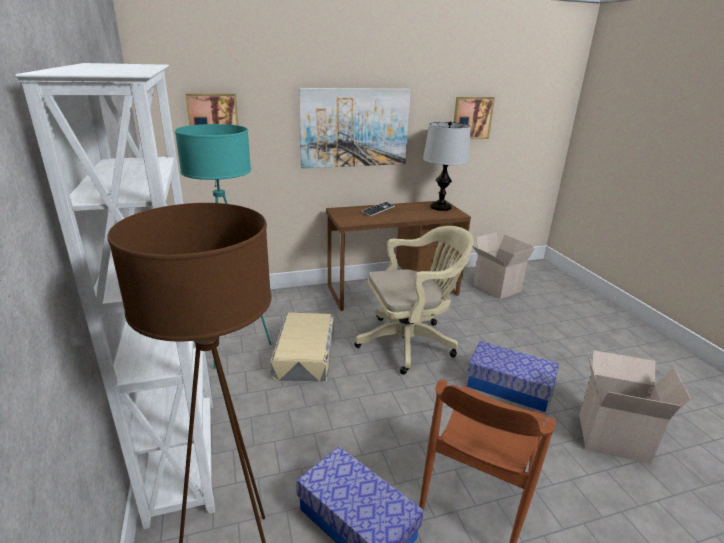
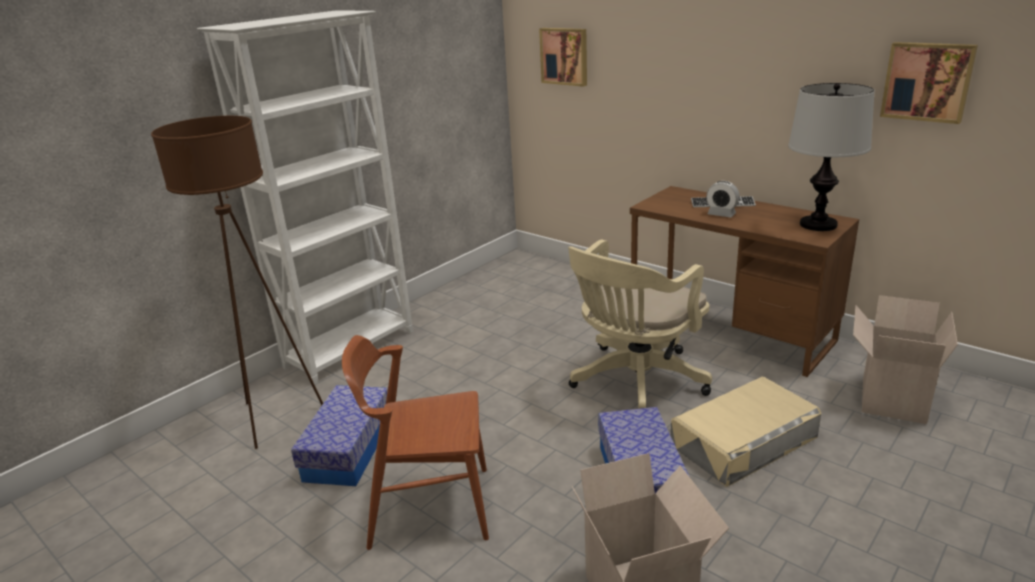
camera: 60 degrees right, 0 degrees up
(236, 348) = (493, 305): turquoise floor lamp -> none
(304, 353) = (529, 336): beige storage box -> beige storage box (743, 440)
(354, 128) = (718, 81): picture -> none
(393, 215) = (721, 214): none -> alarm clock
(410, 342) = (634, 383): beige office chair -> beige office chair turned 90 degrees clockwise

